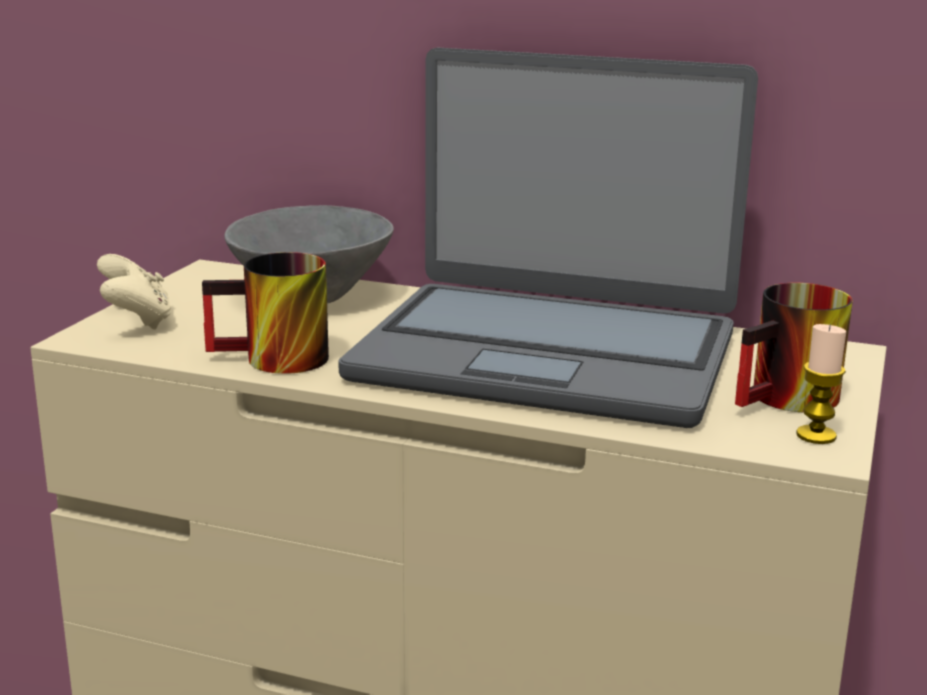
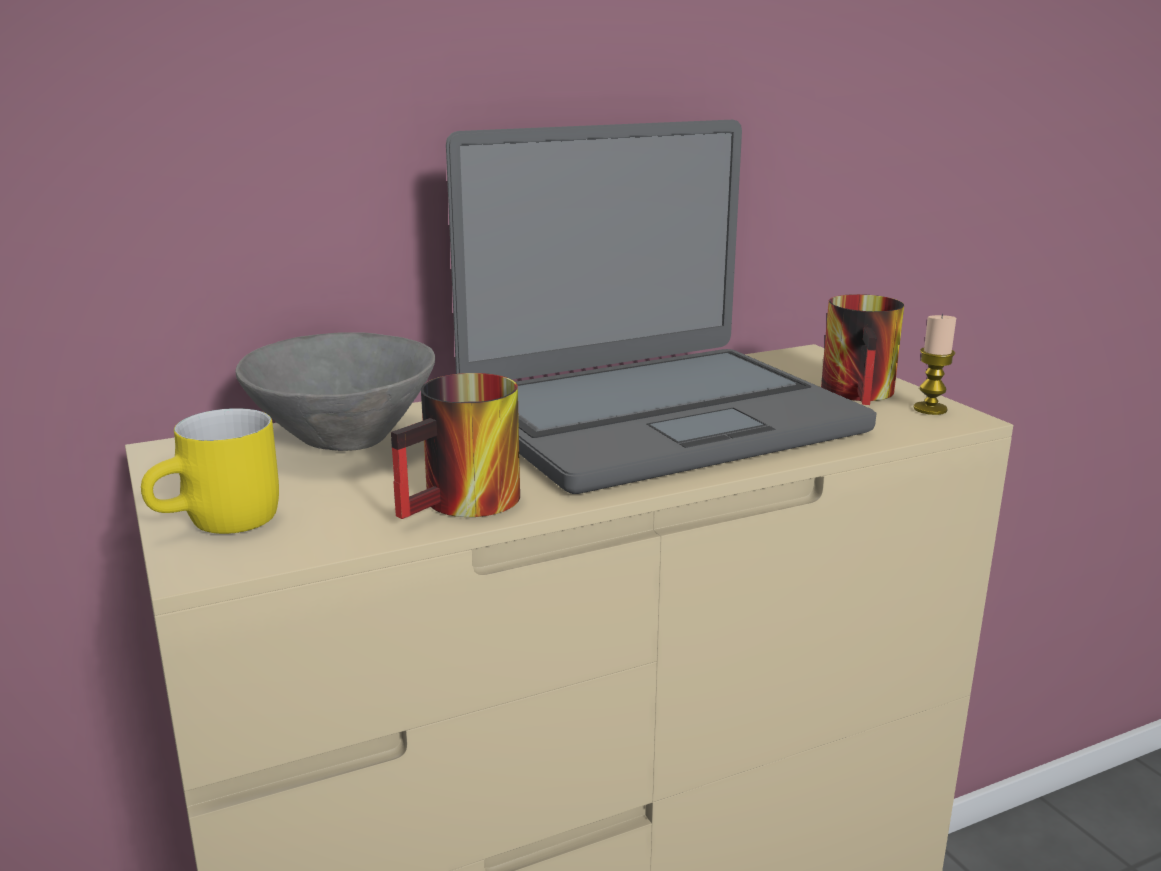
camera: 45 degrees left, 0 degrees up
(137, 321) = (223, 524): beige game controller -> yellow mug

